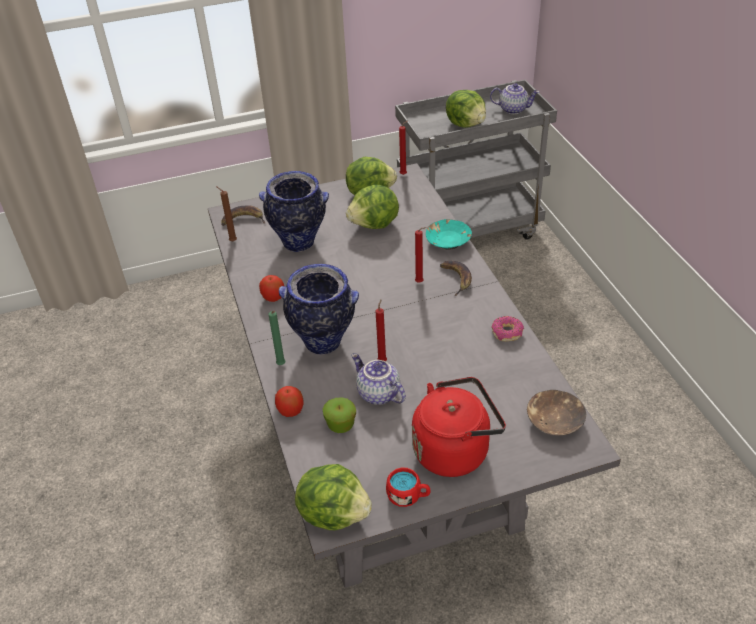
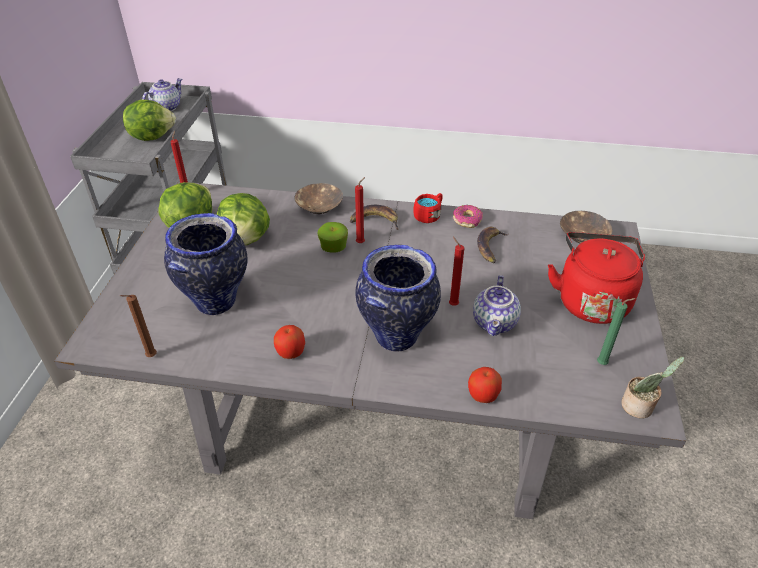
camera: 65 degrees left, 0 degrees up
(243, 219) = (120, 334): banana -> banana (490, 247)
(281, 365) = (408, 381): green candle -> green candle (603, 364)
(334, 513) = (639, 407): lettuce -> potted plant
(340, 424) = (523, 363): apple -> apple (333, 248)
(377, 394) = (495, 323): teapot -> teapot turned 60 degrees counterclockwise
(408, 495) = (634, 348): red mug -> red mug (429, 215)
(448, 241) = (319, 206): turquoise bowl -> brown bowl

